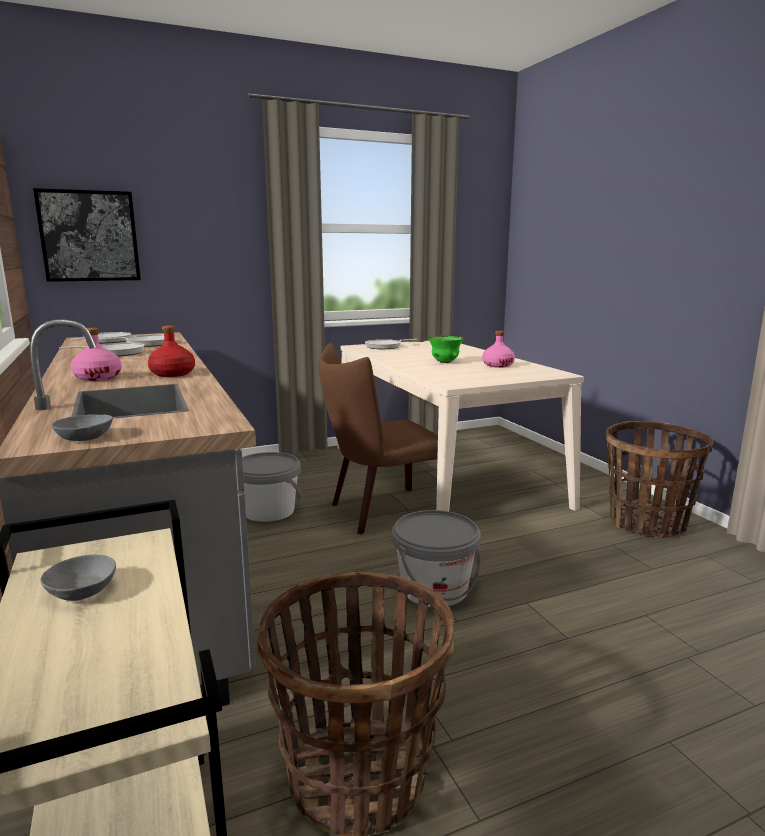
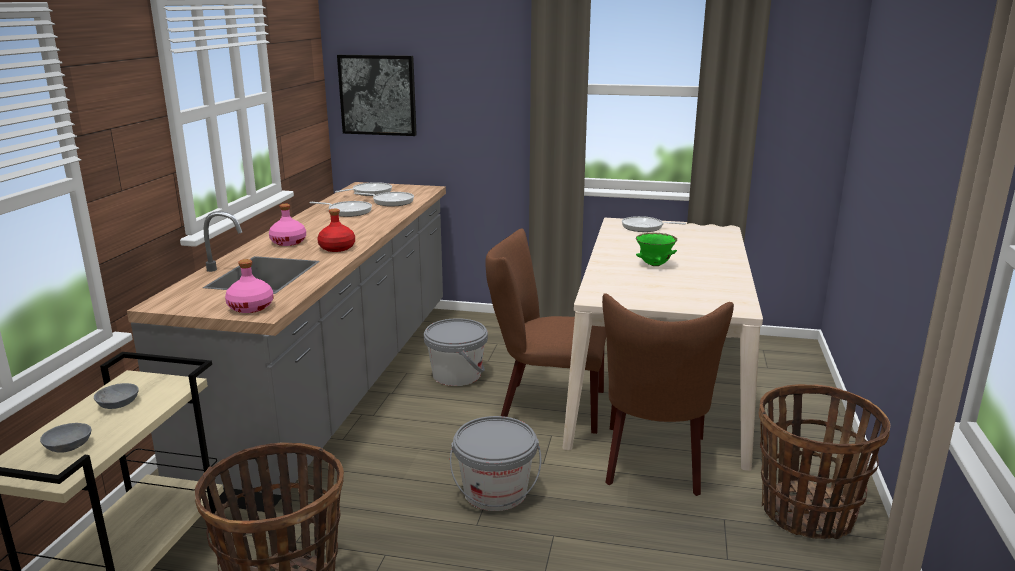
camera: 35 degrees right, 5 degrees up
(85, 437) = (187, 304): grey bowl -> grey bowl (70, 445)
(497, 365) = (701, 281): pink bottle -> pink bottle (251, 307)
(517, 526) = (654, 464): none -> brown chair

